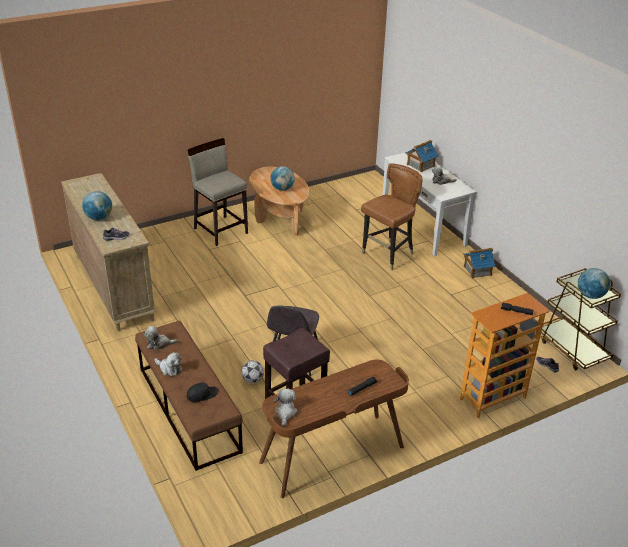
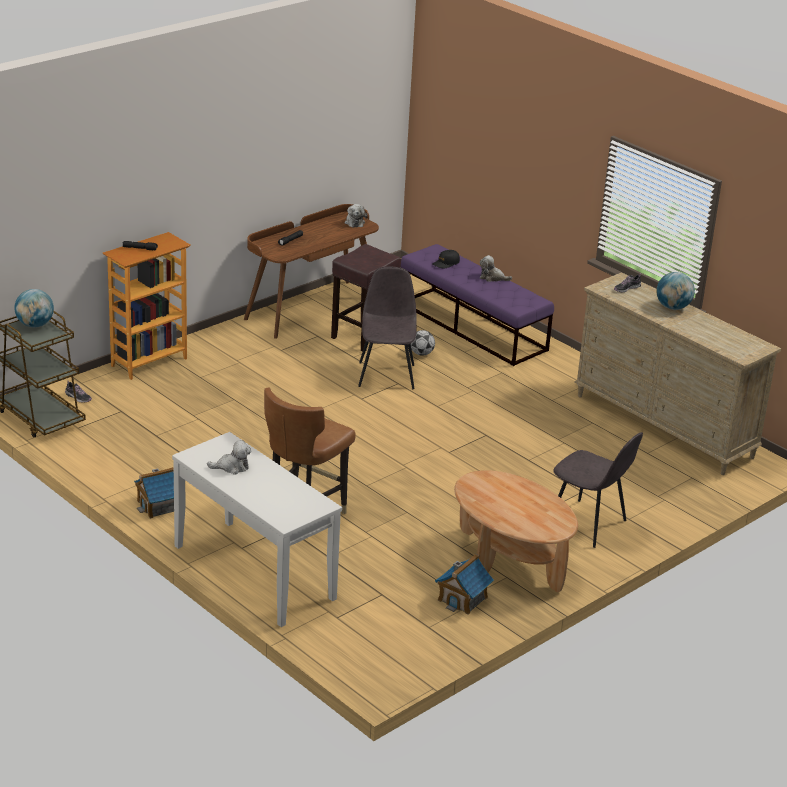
camera: 165 degrees right, 5 degrees down
(159, 344) = (520, 294): plush toy -> none
(188, 409) = (472, 326): brown bench -> purple bench
(221, 230) = (588, 524): beige stool -> grey chair
(282, 189) = (504, 494): globe -> none
(420, 165) = (272, 495): toy house -> toy house (463, 599)

